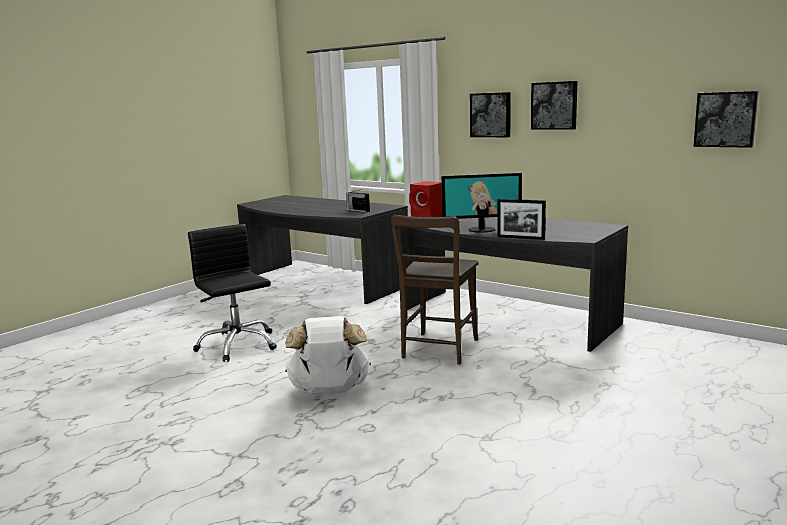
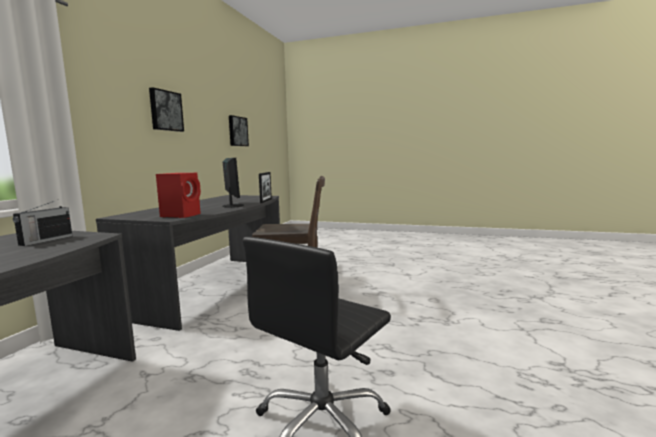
camera: 110 degrees left, 5 degrees down
(329, 391) = (399, 322): white backpack -> none
(491, 115) = (114, 111): picture -> none

